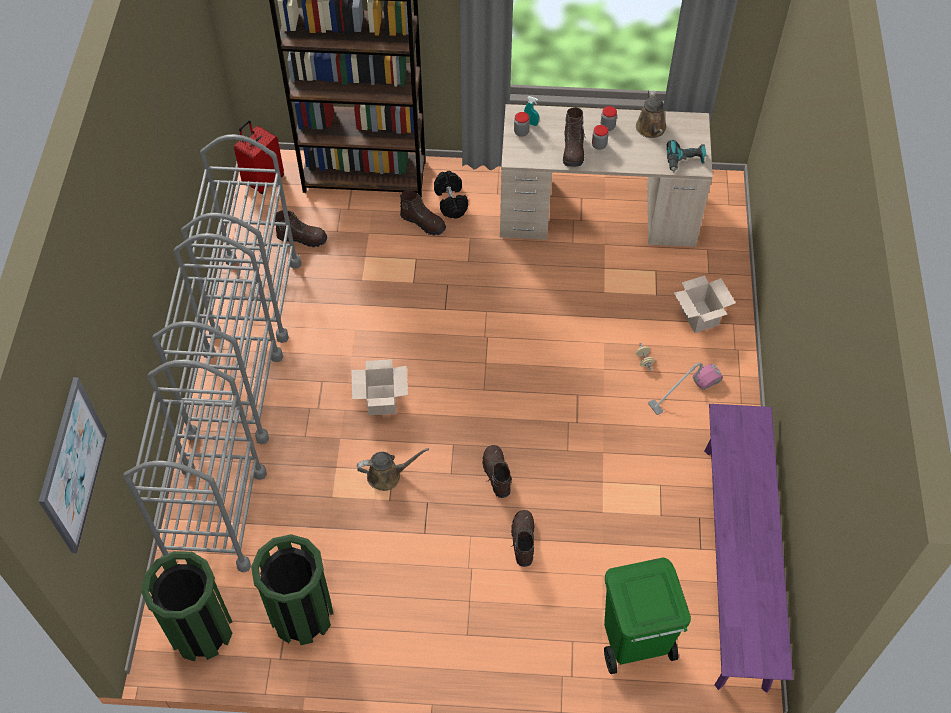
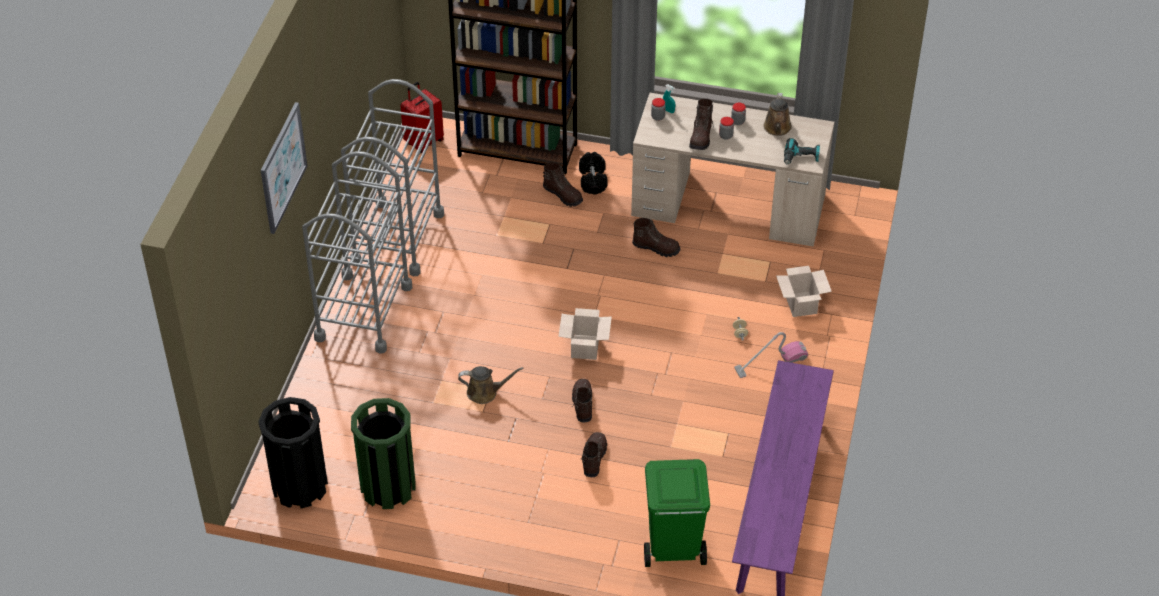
camera: 10 degrees right, 10 degrees down
(72, 465) = (227, 288): picture -> picture (282, 167)
(201, 630) = (299, 486): green trash can -> black trash can
(215, 517) = (328, 403): grey cart -> none
(302, 238) = (449, 194): brown boot -> brown boot (656, 248)
(381, 399) = (492, 332): cardboard box -> cardboard box (584, 346)

